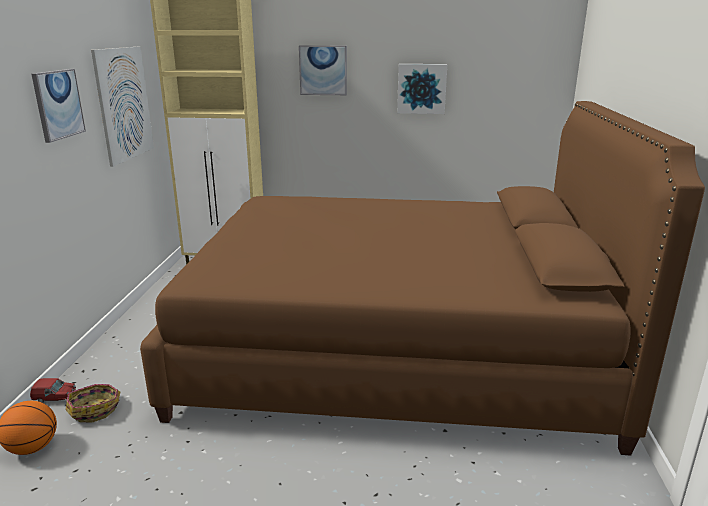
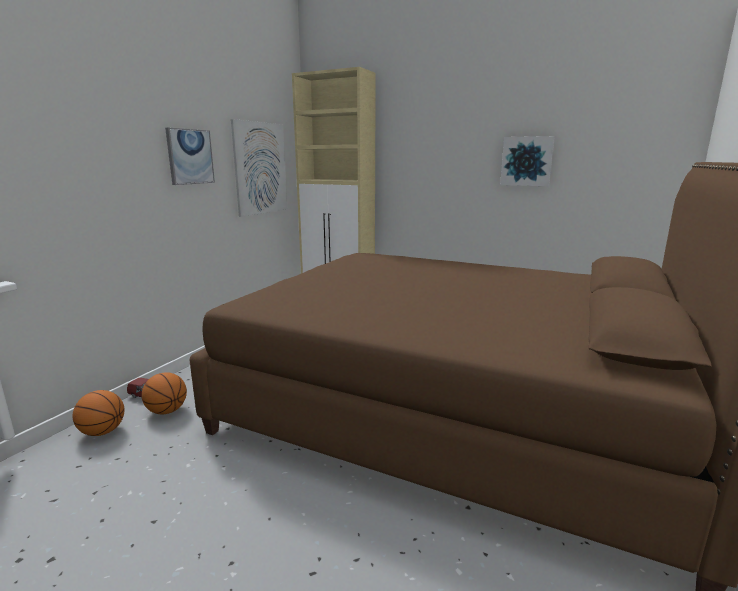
camera: 20 degrees right, 5 degrees down
(95, 409) = (167, 411): basket -> basketball
(323, 70) = (433, 145): picture -> none

